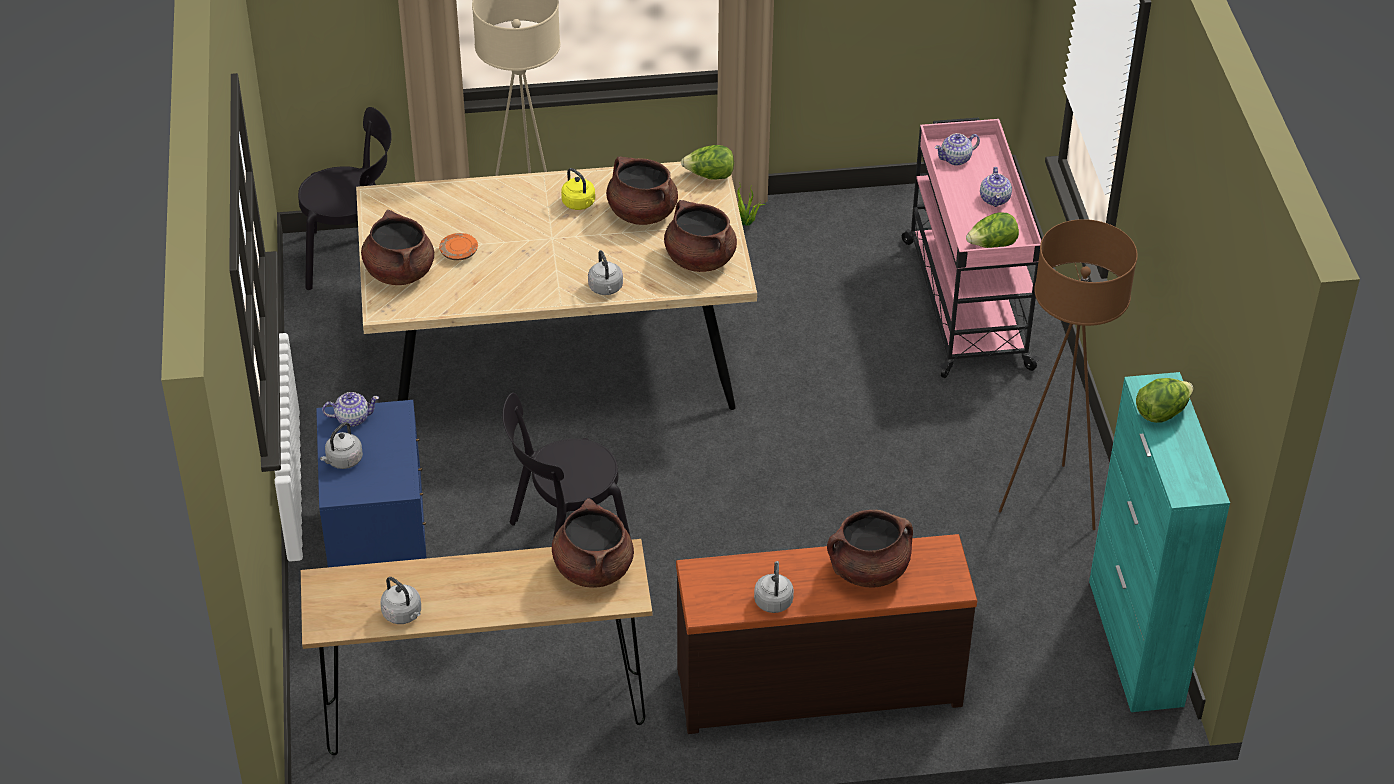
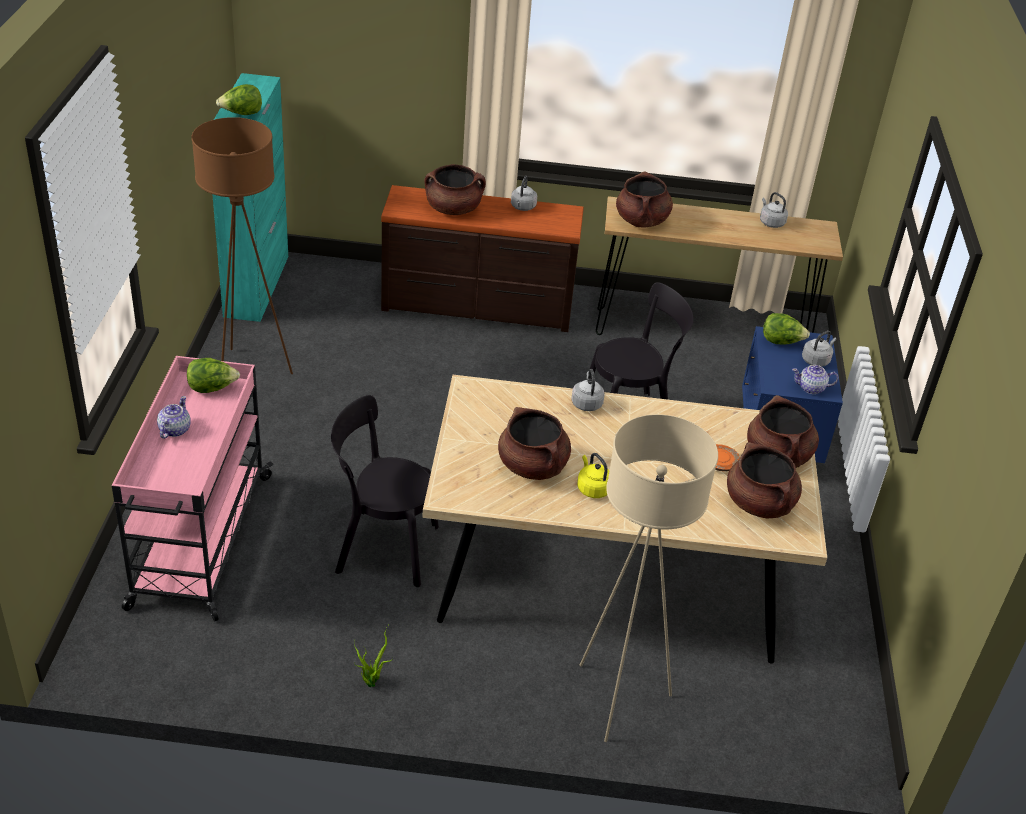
camera: 170 degrees left, 5 degrees down
(356, 259) = (809, 729): black chair -> black chair (382, 547)
(699, 259) = (492, 411): brown cooking pot -> brown cooking pot (759, 504)
(709, 176) = (450, 491): lettuce -> lettuce (781, 342)
(956, 159) = (180, 478): teapot -> none

